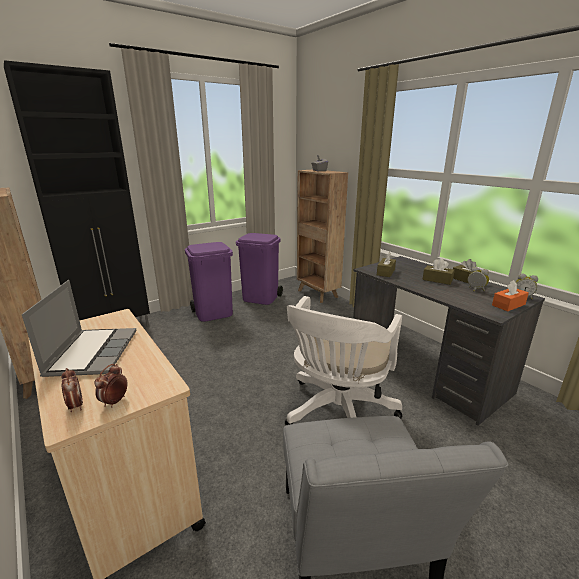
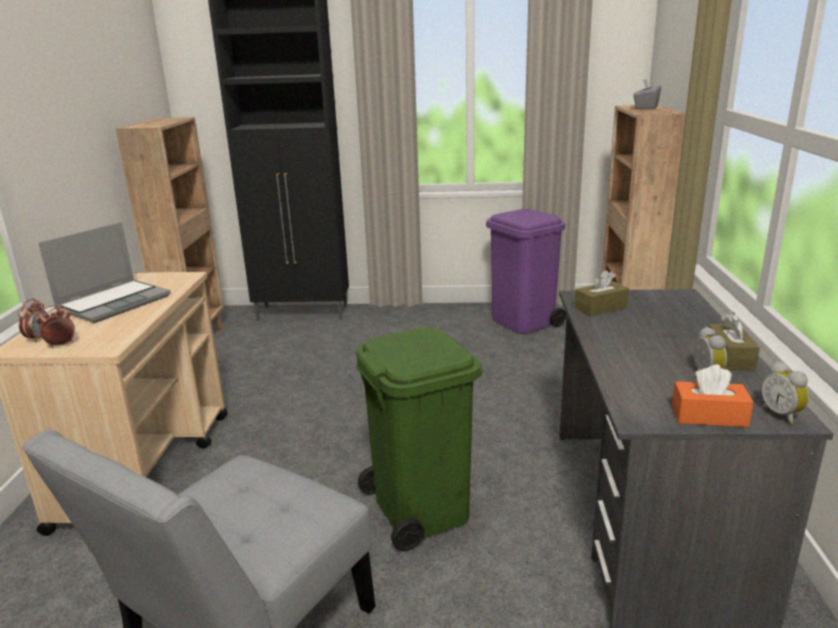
camera: 40 degrees right, 0 degrees up
(214, 313) = (433, 325): purple trash can -> none
(337, 414) = (419, 508): white office chair -> green trash can
(437, 280) = (667, 341): brown tissue box -> none

